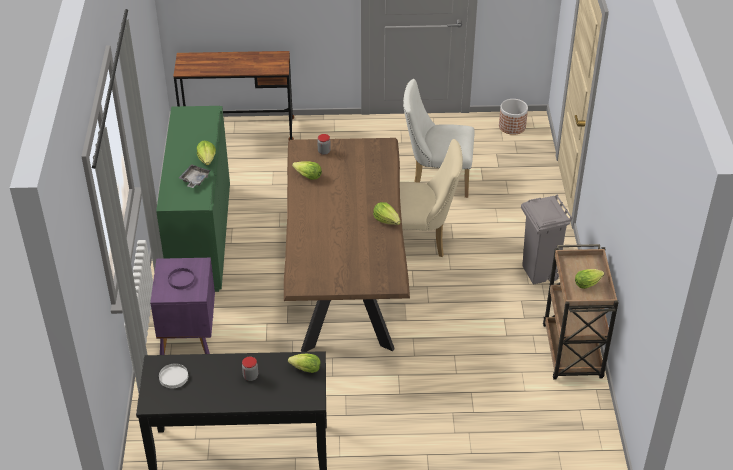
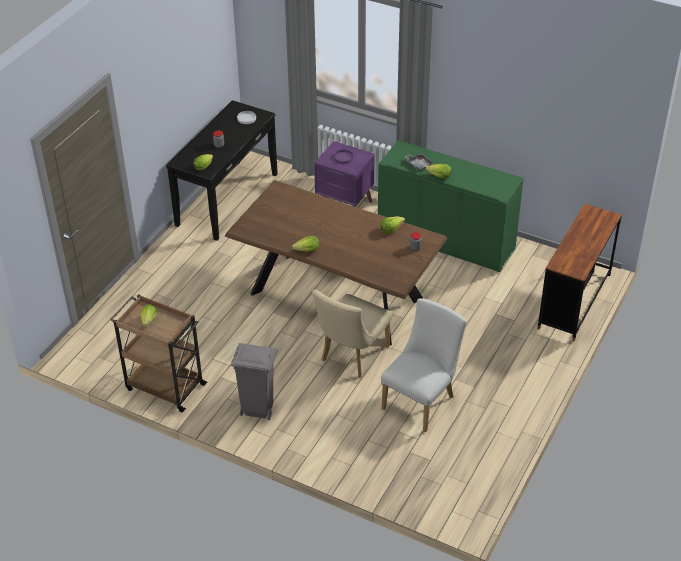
camera: 120 degrees right, 0 degrees up
(512, 126) = (465, 494): planter -> none

